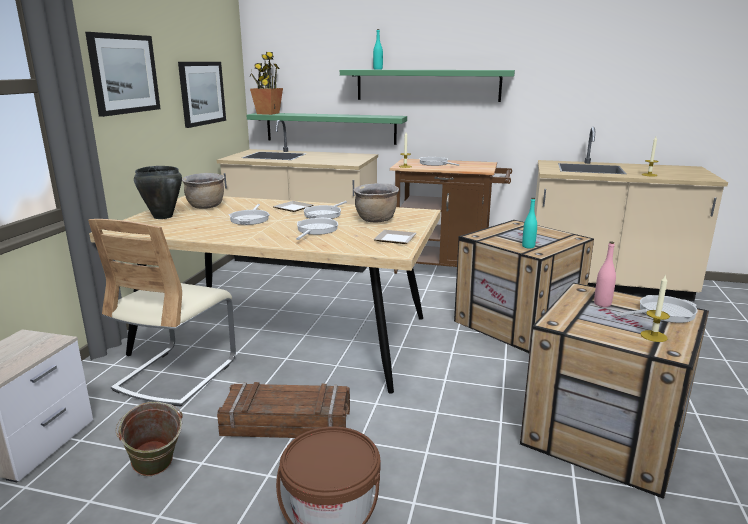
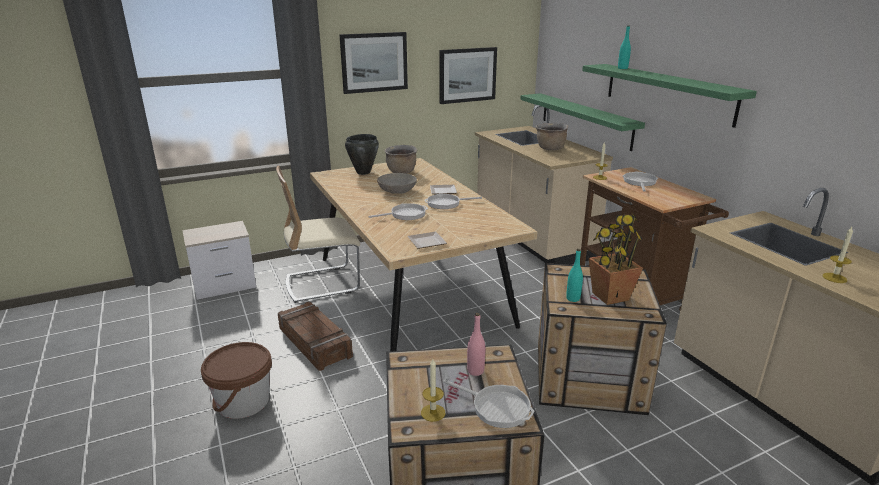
camera: 50 degrees right, 5 degrees up
(156, 473) = (233, 329): green bucket -> none
(250, 219) = (397, 191): frying pan -> grey bowl
(268, 113) = (539, 96): potted plant -> potted plant (610, 296)
(376, 220) = (462, 222): brown cooking pot -> brown cooking pot (550, 149)

